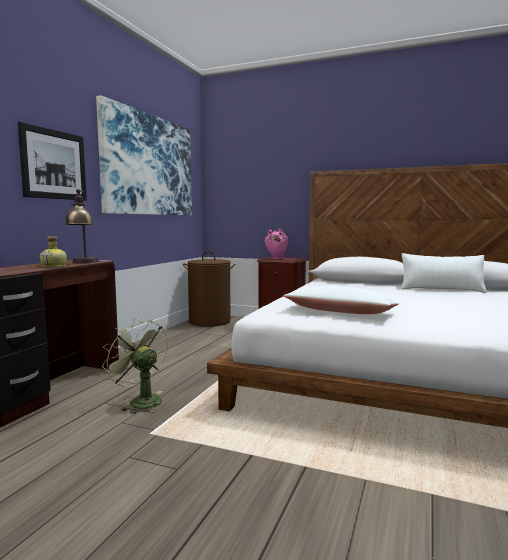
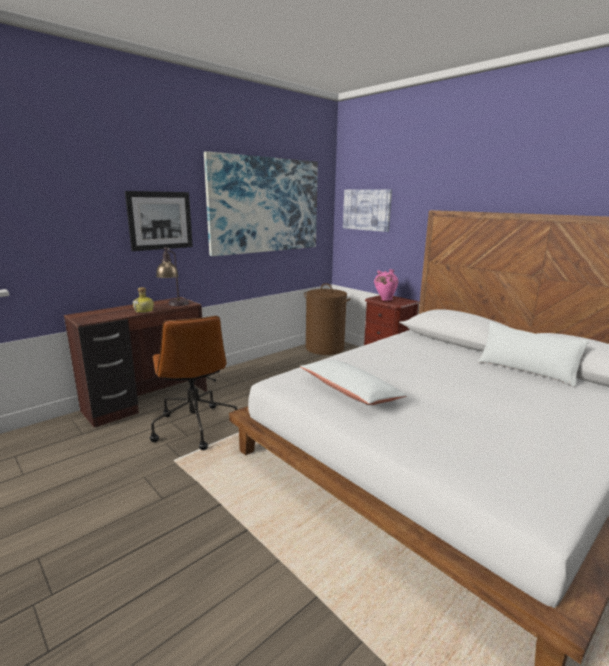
camera: 25 degrees right, 10 degrees up
(140, 401) = (194, 426): green fan -> brown office chair
(240, 177) = (366, 210): none -> picture

